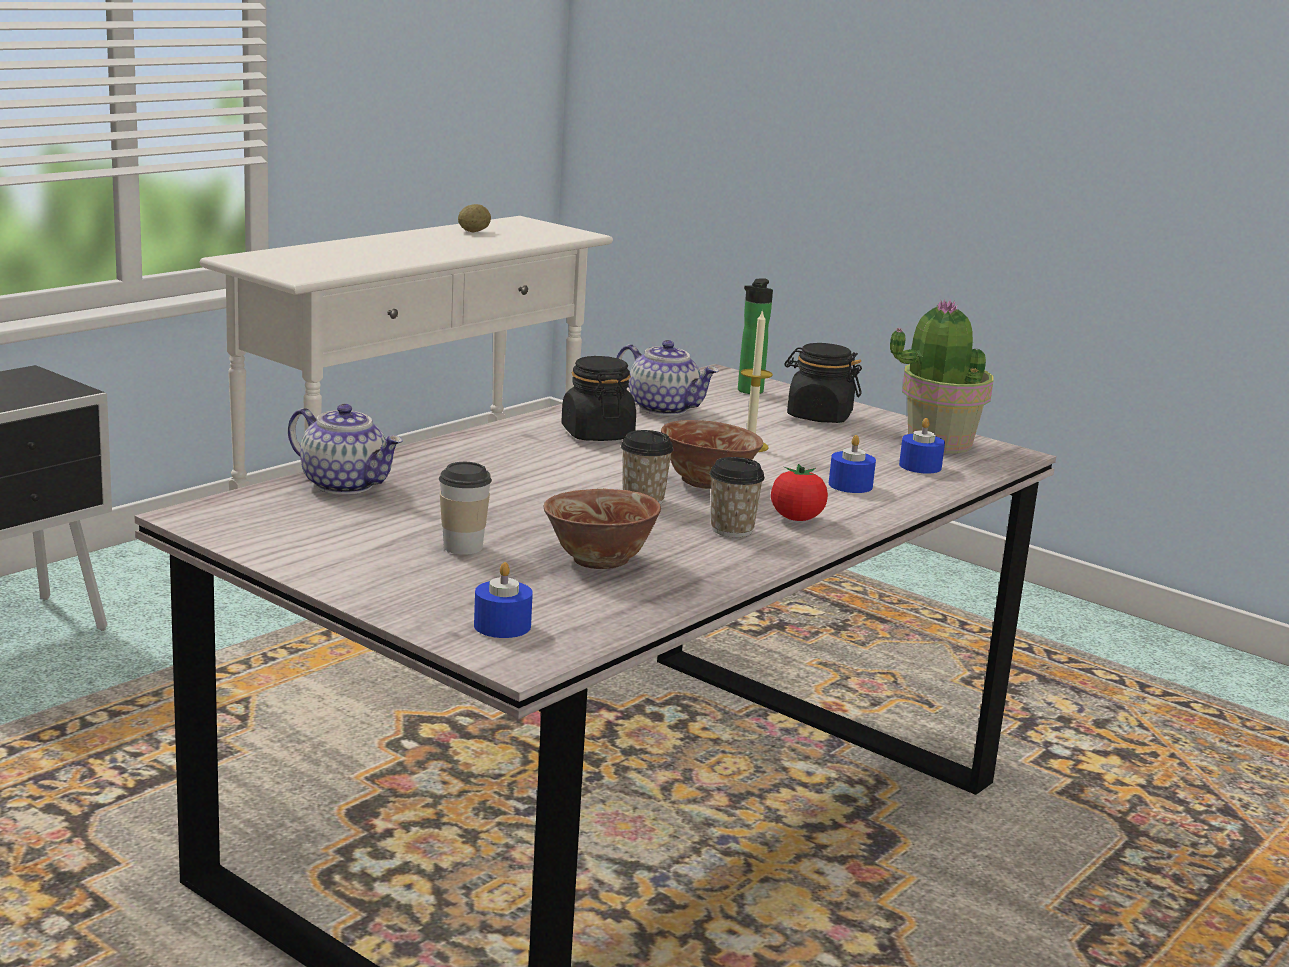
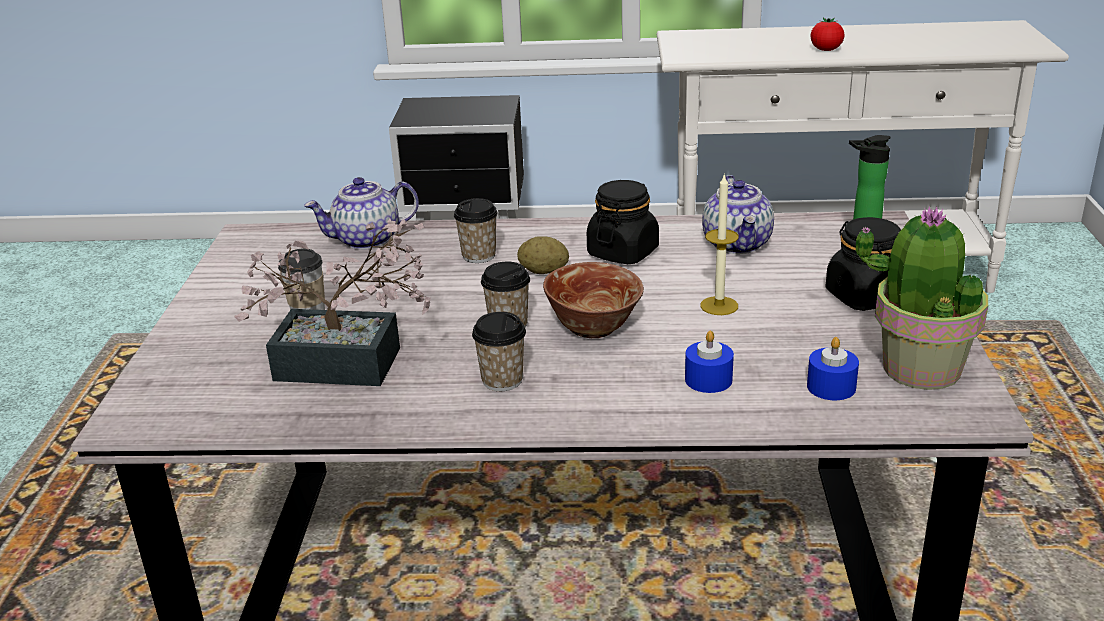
camera: 55 degrees right, 10 degrees up
(345, 485) = (366, 240): teapot -> teapot turned 75 degrees clockwise
(474, 231) = (933, 32): potato -> potato (543, 272)
(487, 467) = (479, 256): none -> cup
(502, 626) = (180, 389): blue candle -> none
(599, 561) = (352, 365): bowl -> potted plant
(796, 519) = (576, 393): tomato -> tomato (826, 50)

